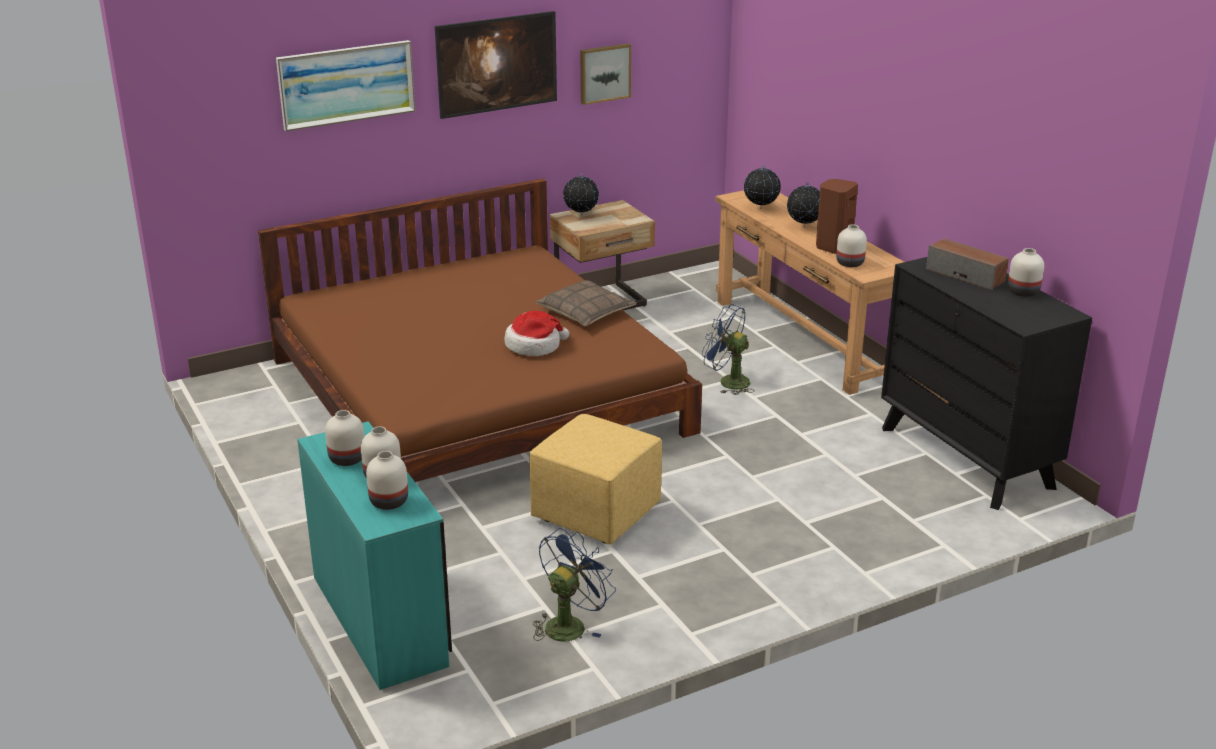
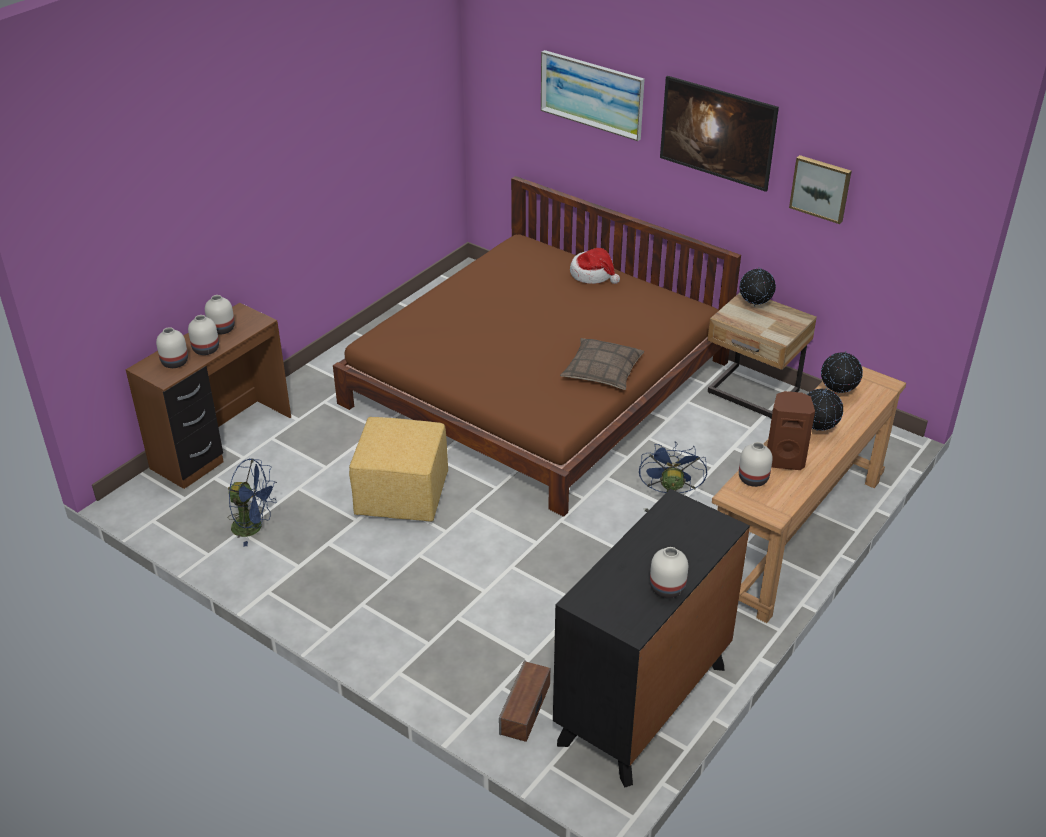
camera: 65 degrees right, 10 degrees up
(382, 619) = (223, 443): turquoise desk -> brown desk
(534, 346) = (521, 364): hat -> hat (593, 274)
(965, 275) = (679, 540): speaker -> speaker (525, 709)

